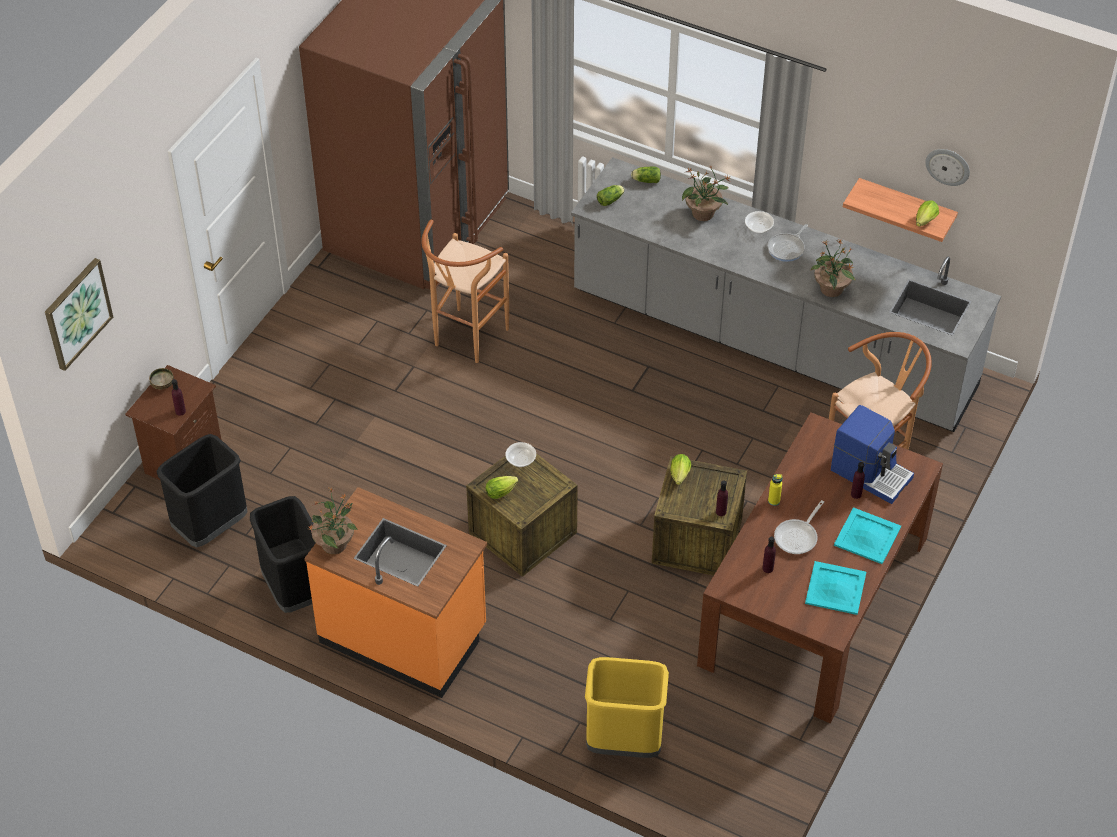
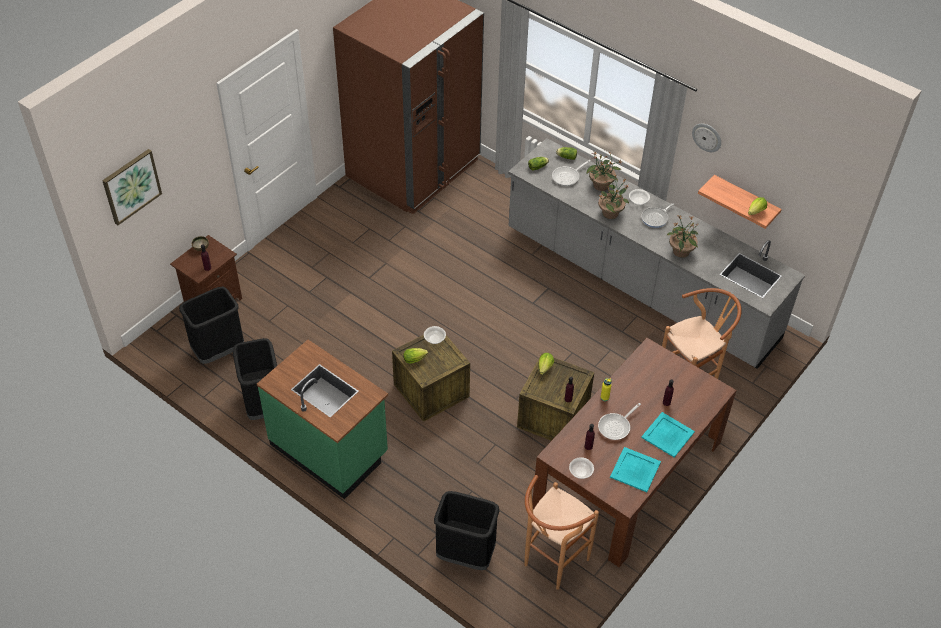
camera: 10 degrees right, 0 degrees up
(335, 543) = (280, 377): potted plant -> potted plant (611, 213)
(404, 634) = (330, 449): orange counter -> green counter
(466, 341) = (426, 251): brown stool -> brown stool (551, 565)
(623, 742) = (465, 554): yellow trash can -> black trash can
(654, 208) = (567, 177): none -> frying pan
(766, 603) = (581, 472): none -> bowl
(871, 473) = (681, 388): coffee machine -> none
(948, 166) = (778, 174): wall clock -> wall clock (707, 137)

